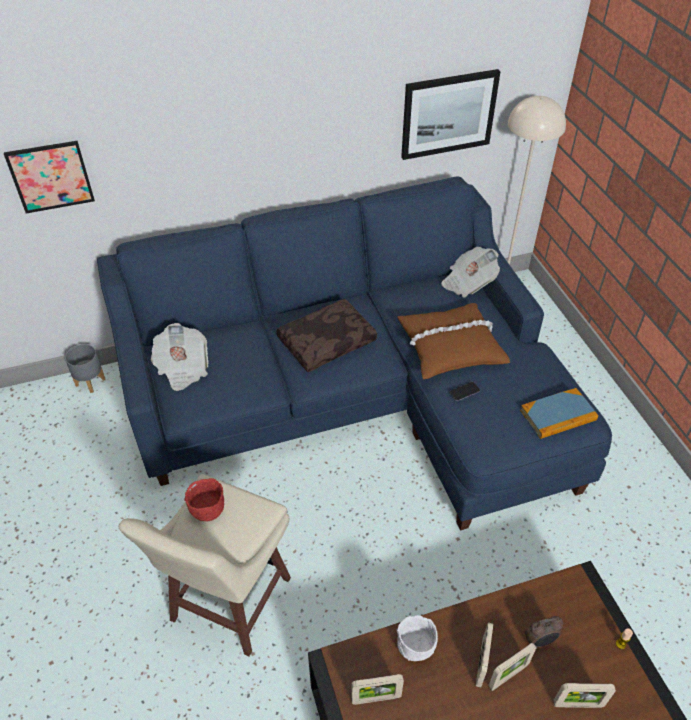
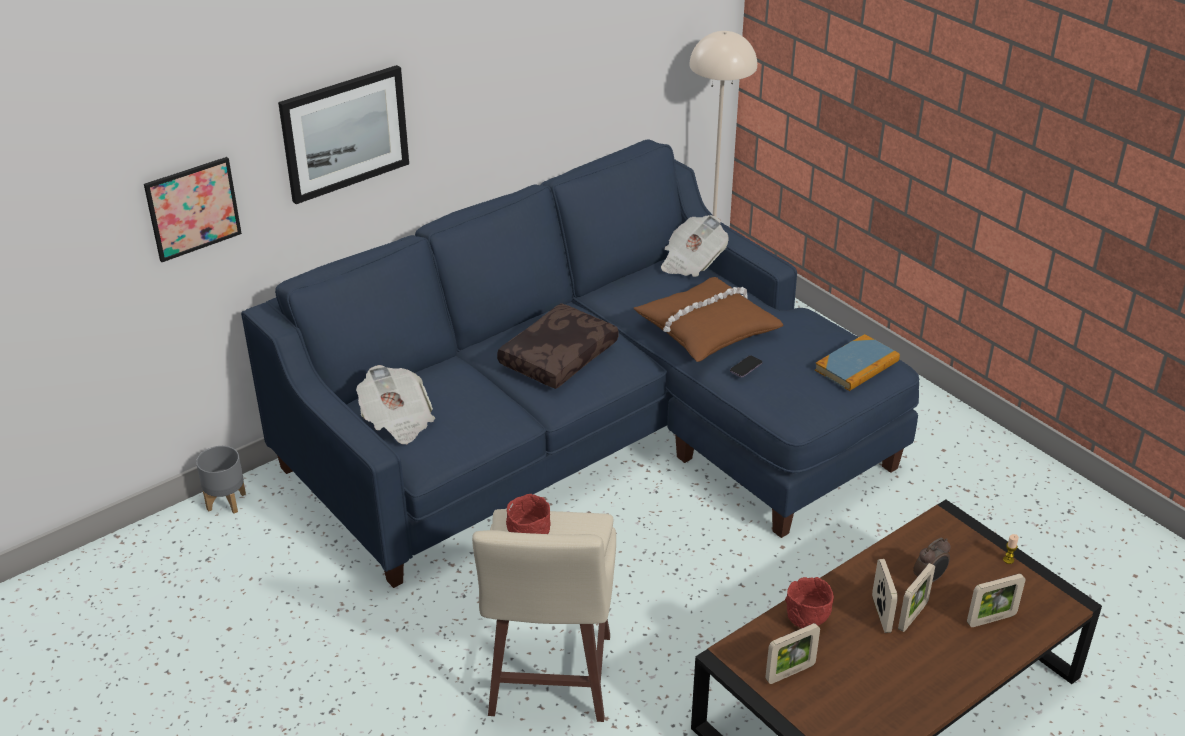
camera: 20 degrees left, 10 degrees down
(415, 649) = (807, 621): white bowl -> red bowl
(448, 114) = (622, 68): picture -> picture (344, 133)

